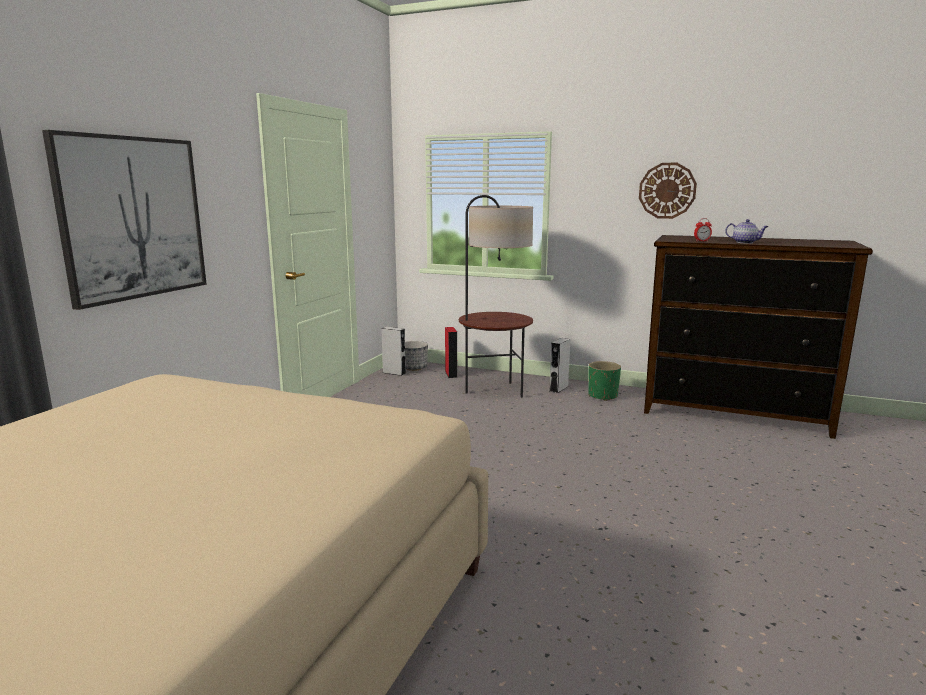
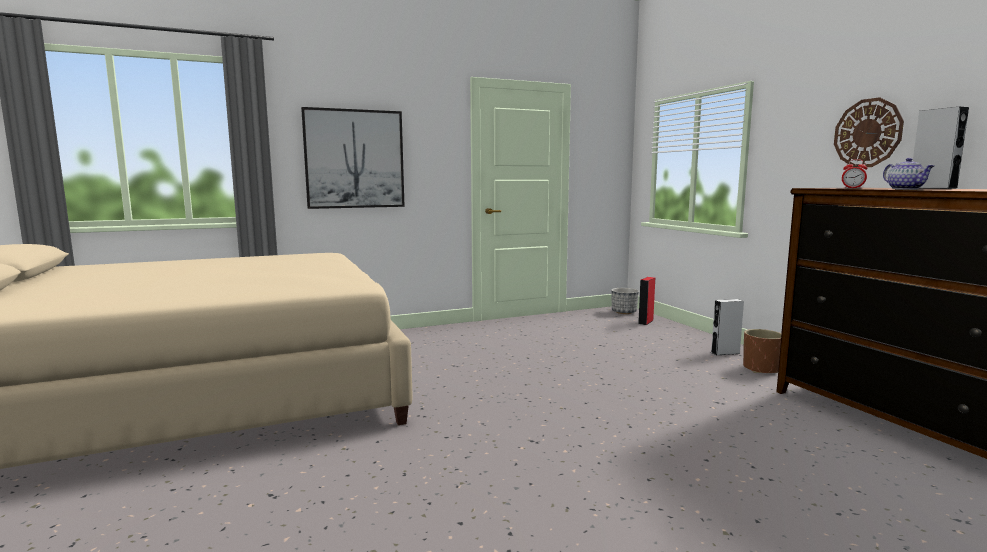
camera: 45 degrees right, 5 degrees down
(394, 373) = (601, 312): grey speaker -> grey speaker (932, 188)
(494, 391) = (657, 340): floor lamp -> none
(603, 396) = (761, 369): green planter -> brown planter

